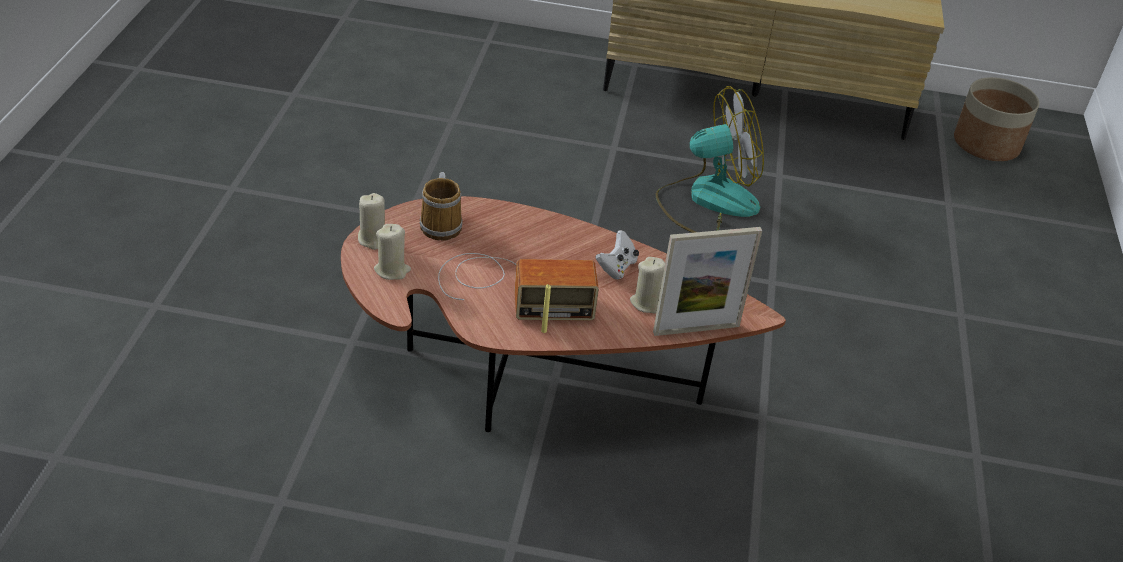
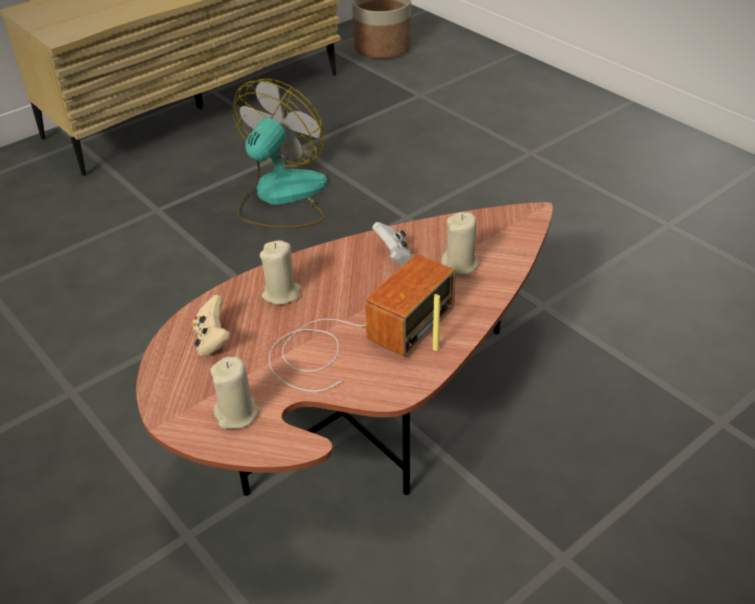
camera: 45 degrees left, 0 degrees up
(373, 239) = (174, 404): beige candle -> beige candle (282, 293)
(442, 225) = (213, 340): mug -> beige game controller
(696, 329) = (519, 254): picture frame -> none

